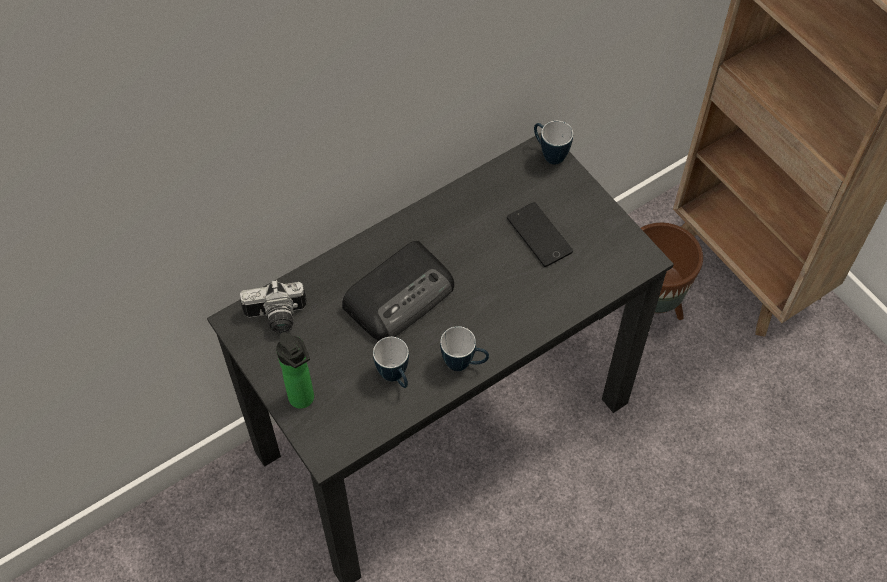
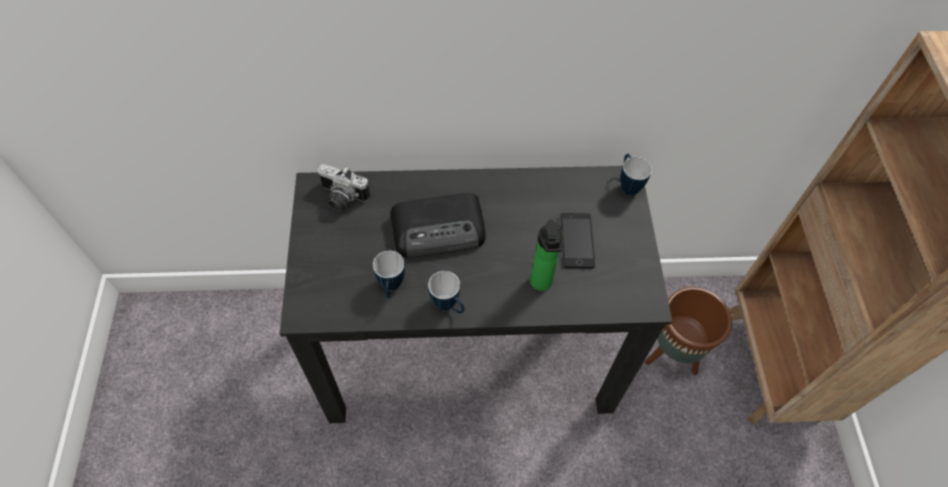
camera: 30 degrees right, 0 degrees up
(303, 400) = (315, 267): bottle -> bottle (541, 284)

